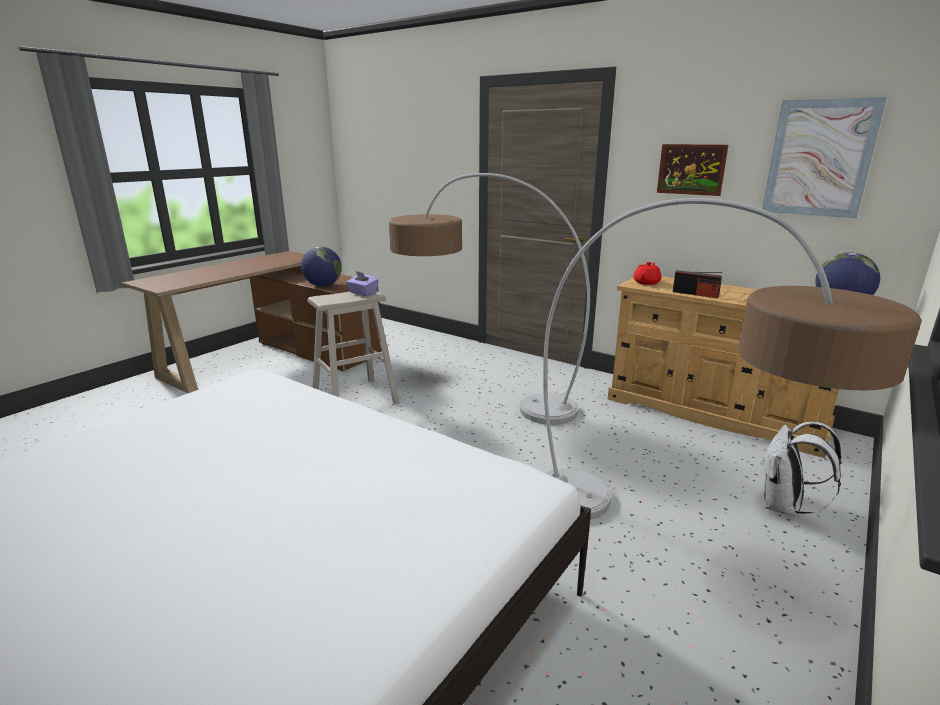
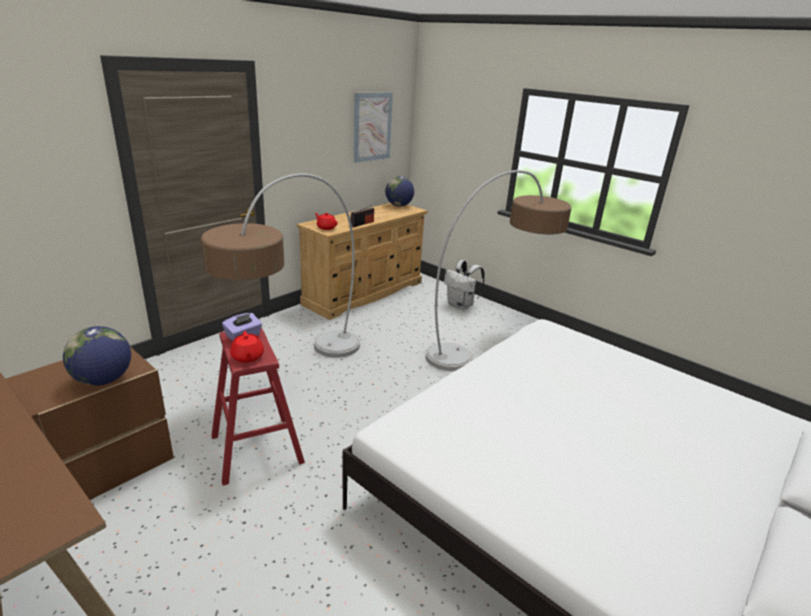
camera: 85 degrees left, 5 degrees up
(328, 297) = (247, 357): none -> red teapot
(355, 398) = (257, 449): beige stool -> red stool
(691, 169) = (315, 141): picture -> none

